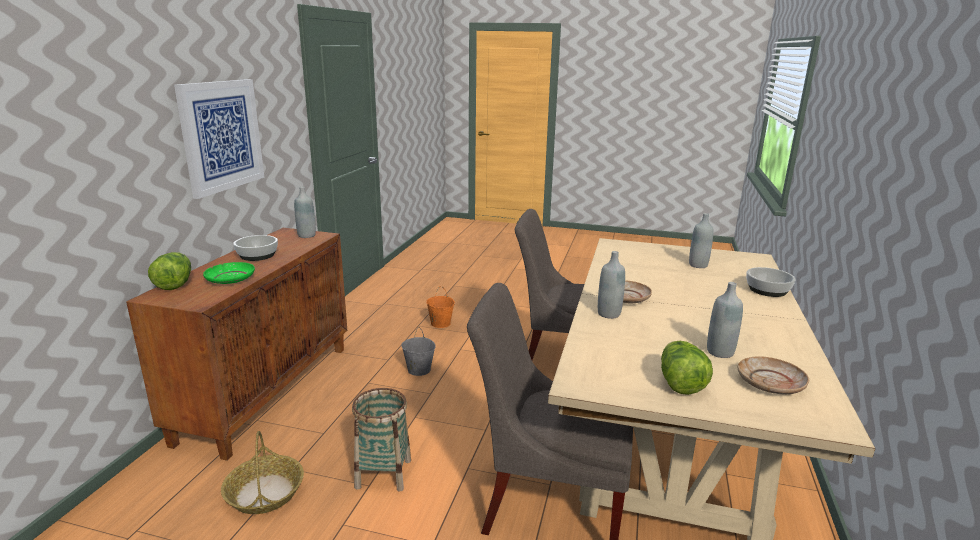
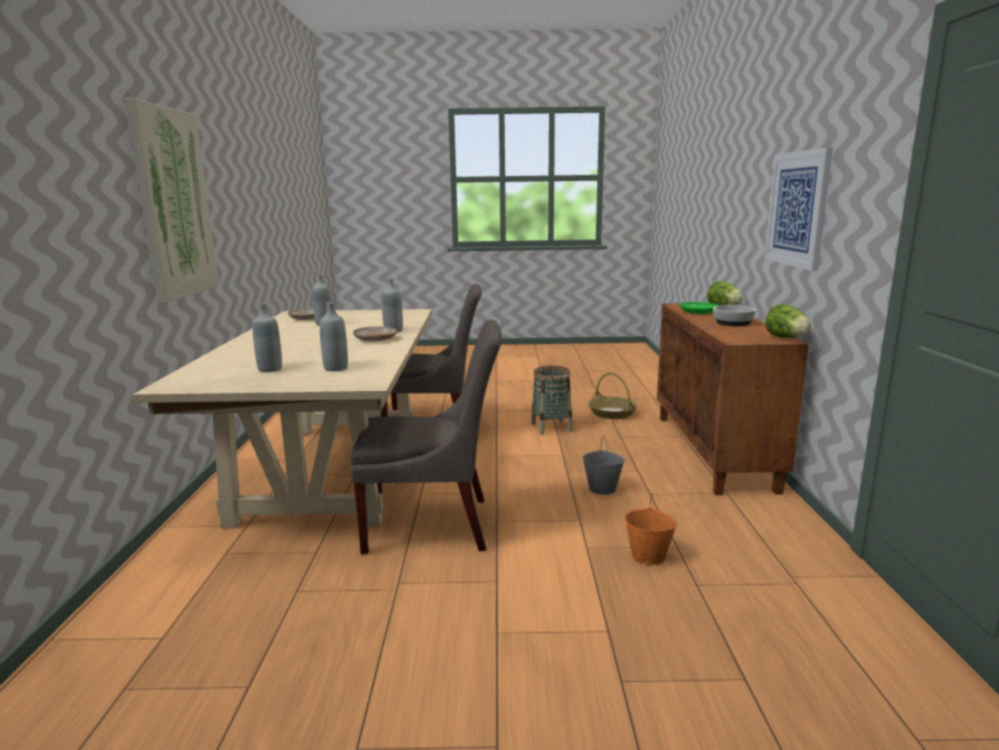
camera: 165 degrees right, 5 degrees down
(306, 235) = (750, 339): grey bottle -> grey bottle (336, 368)
(679, 383) = (360, 315): lettuce -> lettuce (787, 338)
(767, 290) = (225, 355): bowl -> none
(890, 162) = (174, 204): none -> picture

